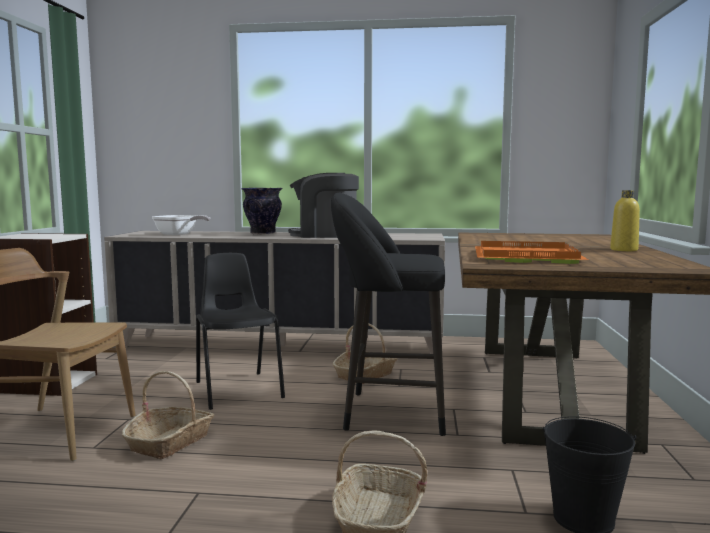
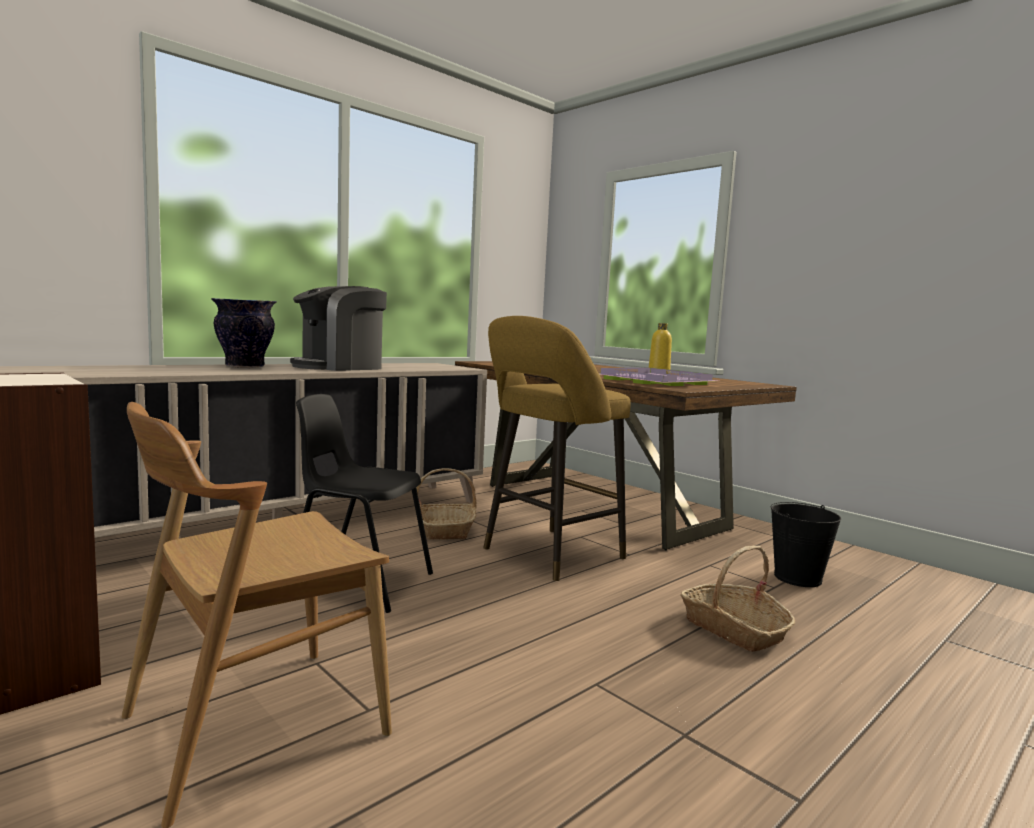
camera: 50 degrees left, 0 degrees up
(170, 442) = (440, 659): basket -> none
(179, 234) = (121, 371): frying pan -> none
(388, 412) = (547, 555): black stool -> yellow stool
(524, 257) = (653, 381): orange tray -> purple tray

